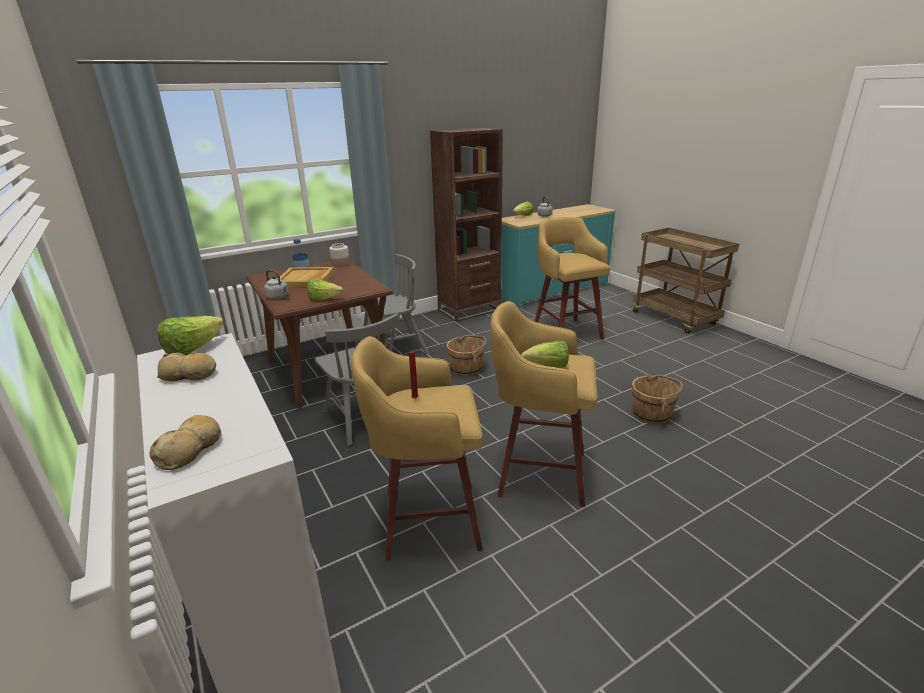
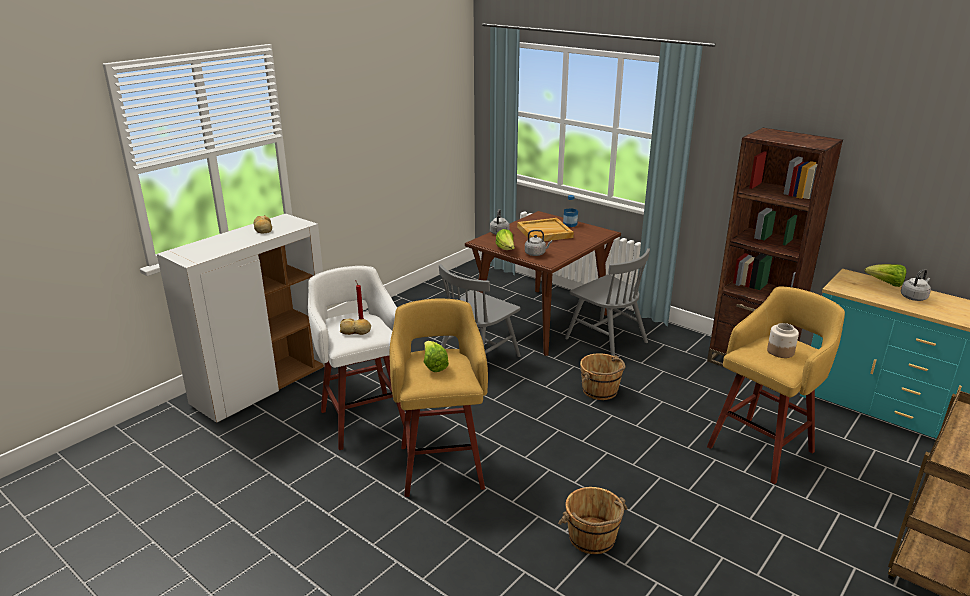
camera: 70 degrees right, 0 degrees up
(191, 449) = (195, 248): bread -> bread (356, 331)
(193, 350) = (292, 222): lettuce -> none
(340, 264) = (599, 234): jar -> jar (780, 351)
(350, 290) = (536, 254): none -> grey kettle
(427, 520) = (363, 419): yellow stool -> white stool

